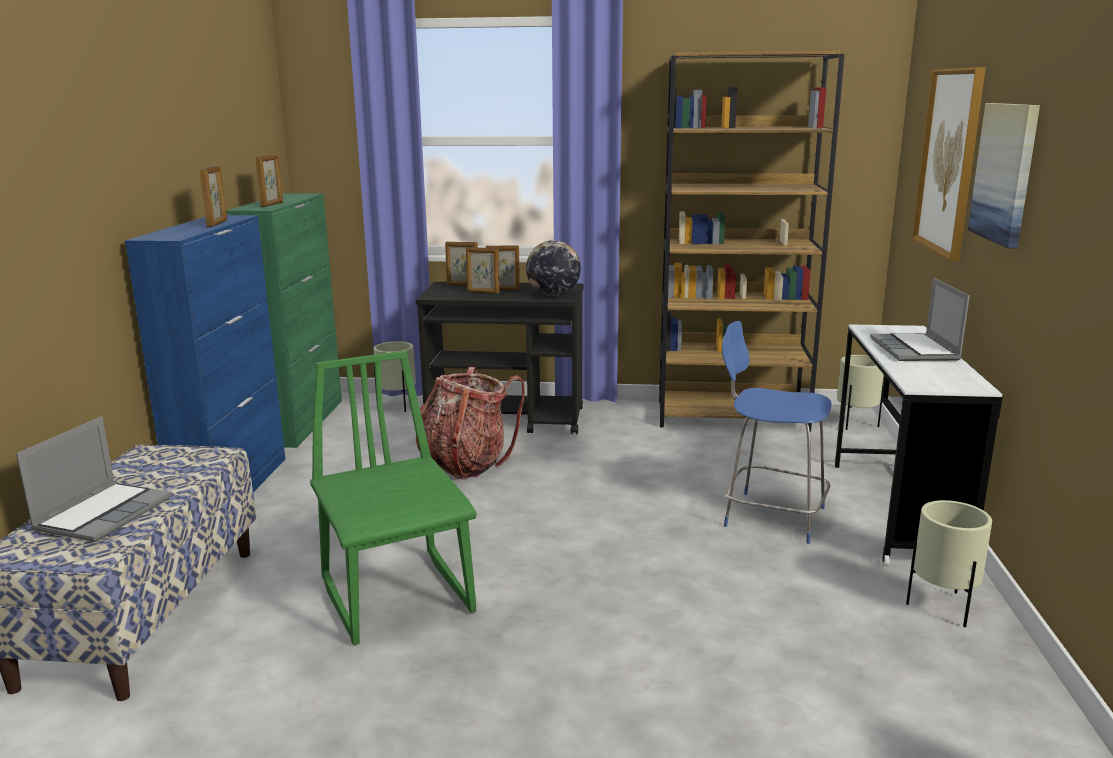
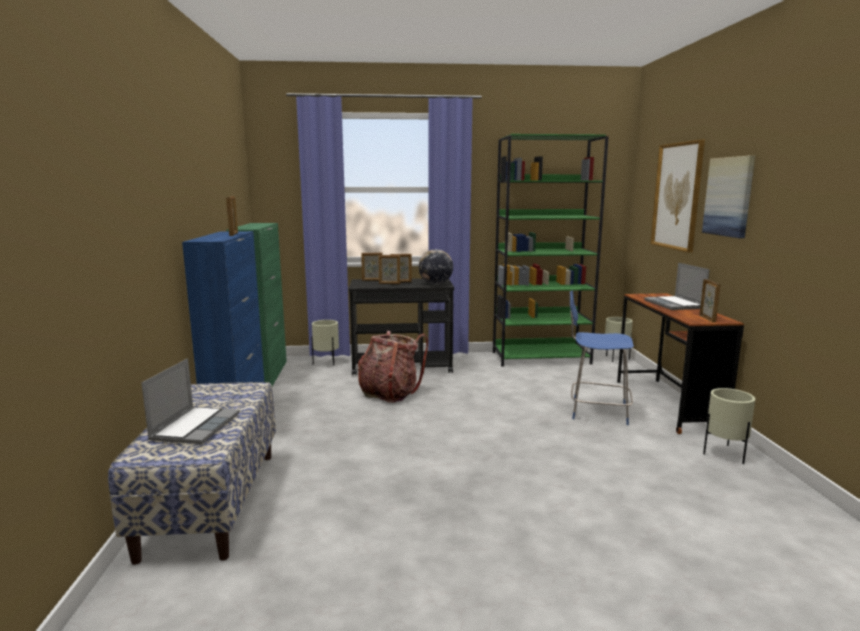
camera: 10 degrees left, 5 degrees down
(272, 204) = (253, 227): picture frame -> picture frame (707, 319)
(398, 595) = (388, 475): green chair -> none
(732, 416) = (541, 358): brown bookcase -> green bookcase
(896, 512) = (667, 404): white desk -> brown desk

